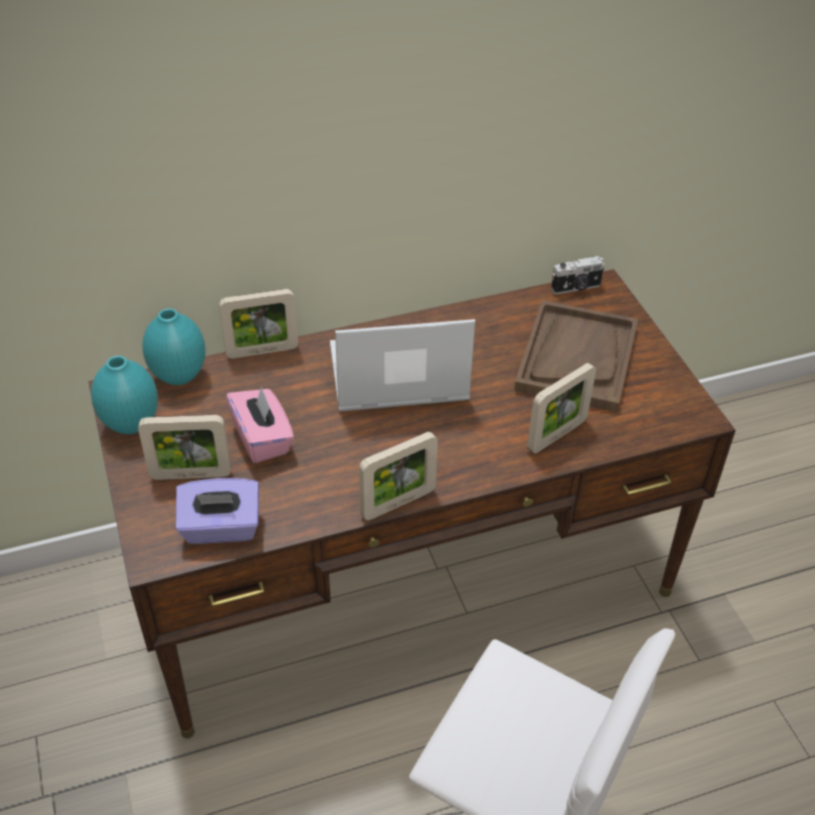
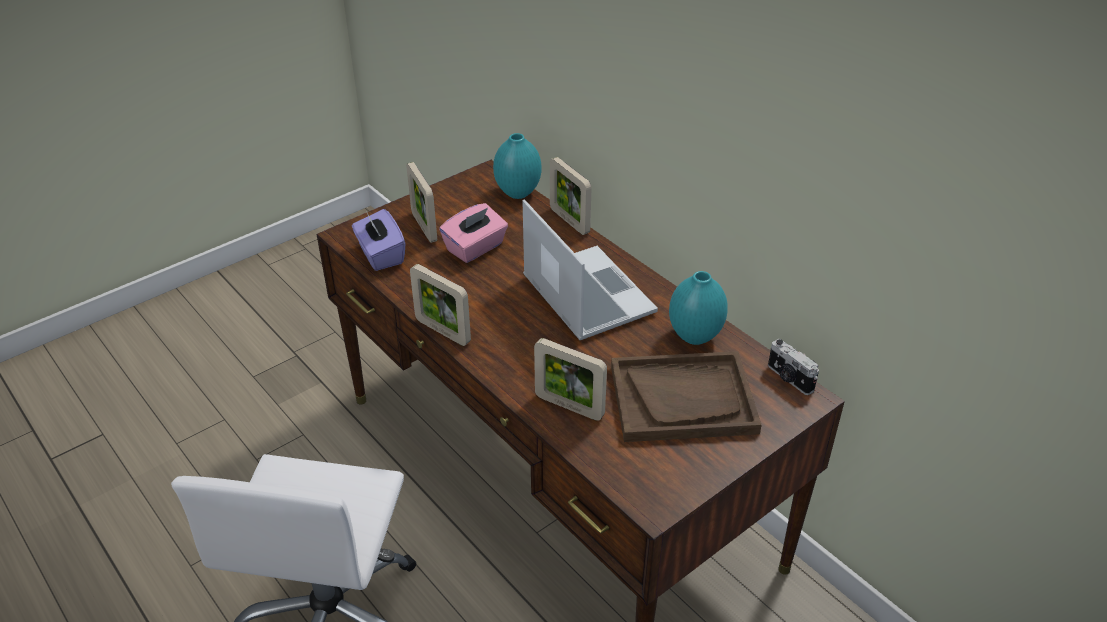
camera: 70 degrees right, 5 degrees down
(131, 425) = (458, 189): turquoise vase -> turquoise vase (694, 337)

